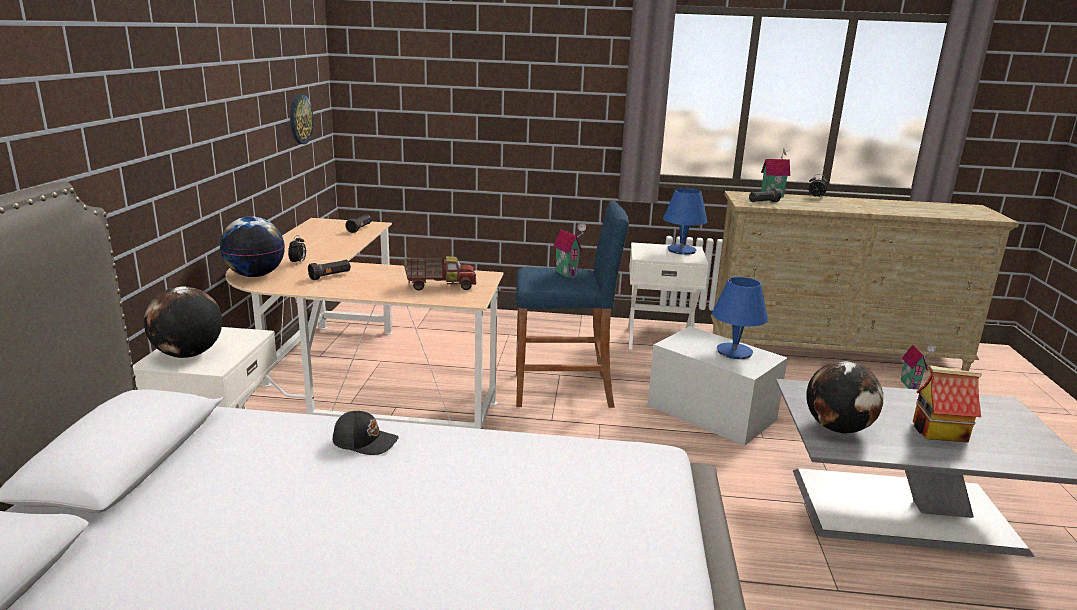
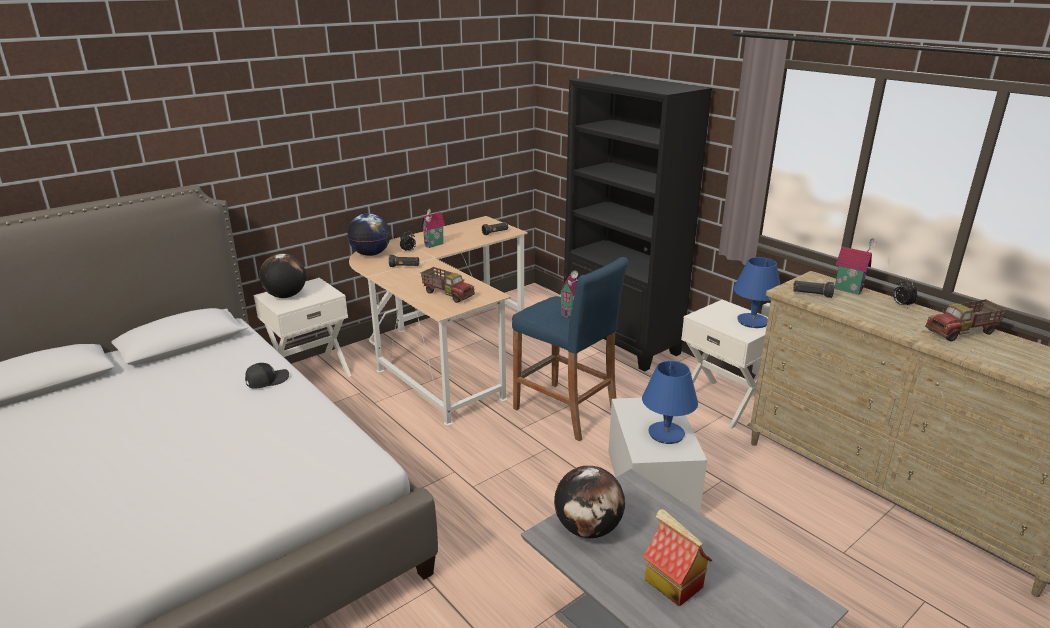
camera: 45 degrees right, 5 degrees up
(300, 119) = (481, 139): wall clock -> none
(365, 441) = (267, 380): black cap -> black cap turned 90 degrees counterclockwise
(513, 322) = (621, 342): none -> black bookcase
(874, 204) = (962, 332): none -> toy truck
(911, 385) = (928, 566): toy house -> toy house (434, 245)

